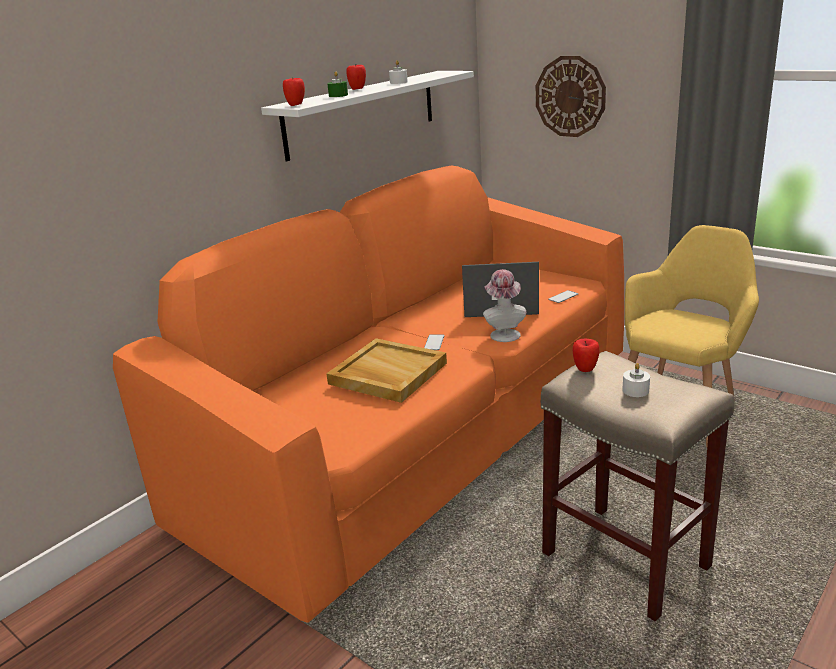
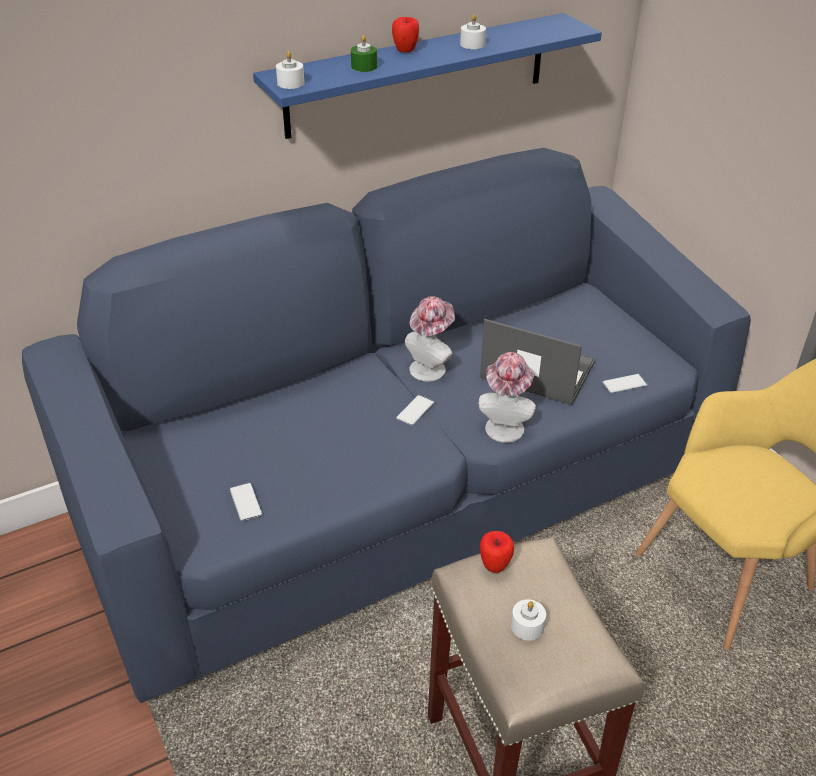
camera: 20 degrees right, 15 degrees up
(296, 105) = (290, 83): apple -> white candle
(348, 420) = (245, 502): none -> phone
(362, 113) = (418, 75): white shelf -> blue shelf
(387, 373) = (330, 443): beige tray -> none
(424, 432) = (406, 489): orange sofa -> blue sofa
(425, 320) = (430, 367): none -> hat
(570, 96) = (741, 95): wall clock -> none

